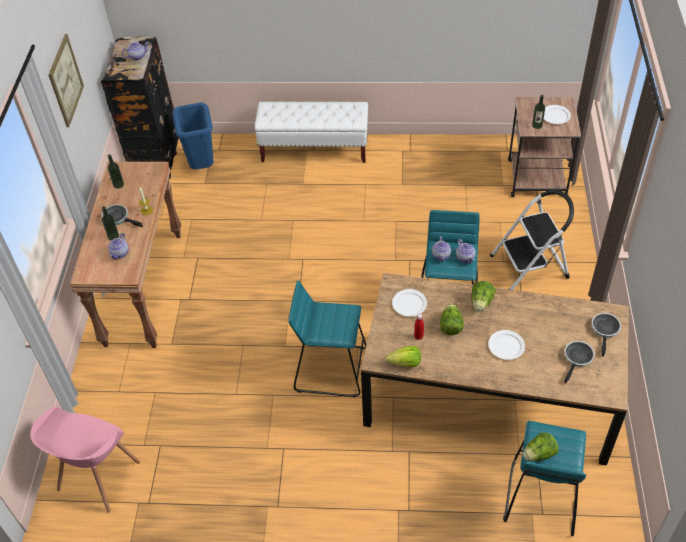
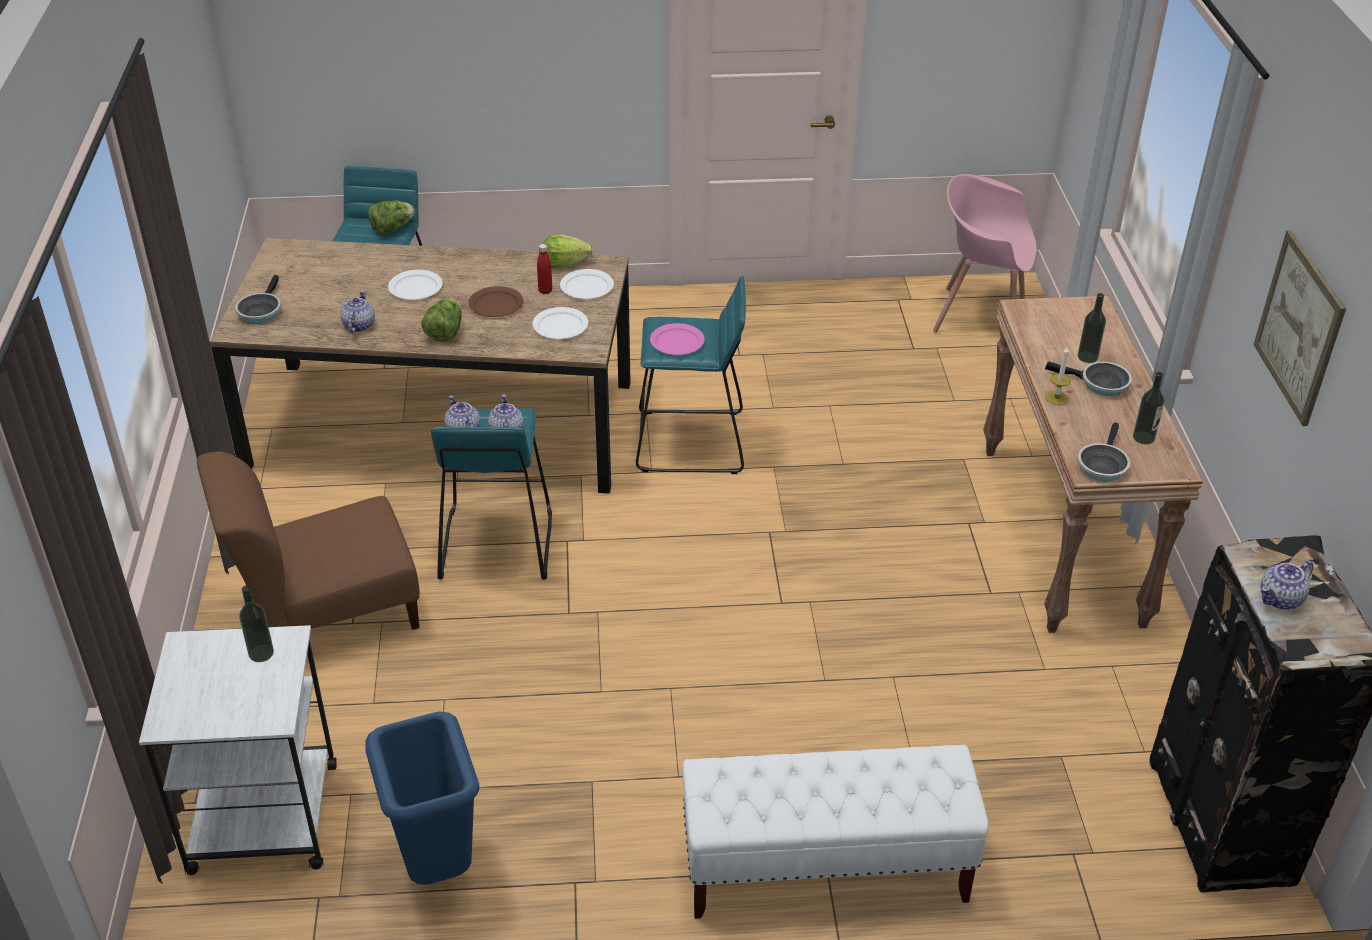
camera: 170 degrees right, 10 degrees down
(99, 477) = (977, 316): pink chair -> pink chair turned 90 degrees counterclockwise
(120, 253) = (1057, 335): teapot -> teapot (358, 325)
(202, 167) = (1089, 798): blue trash can -> blue trash can (437, 866)
(336, 317) = (677, 342): none -> pink plate
(450, 326) = (496, 304): lettuce -> brown plate
(531, 266) = (327, 615): step ladder -> brown chair
(536, 179) = (263, 815): brown cart -> white cart
(555, 115) = (208, 682): white plate -> white plate (587, 287)
(577, 359) = (314, 279): frying pan -> frying pan (1102, 465)

